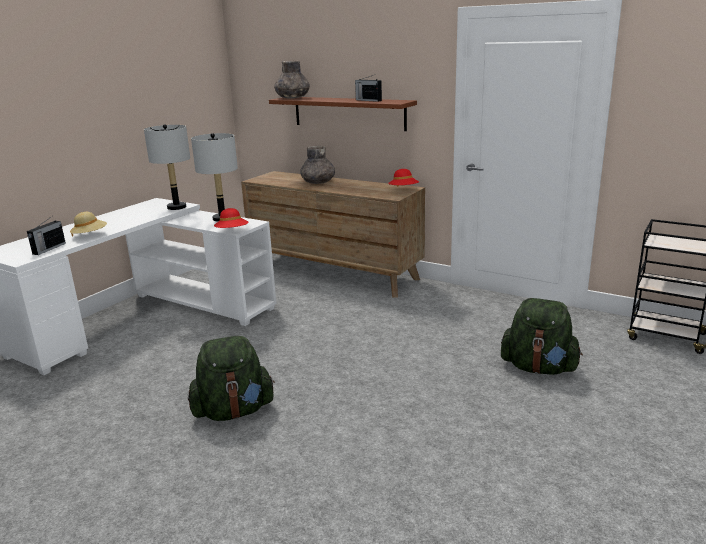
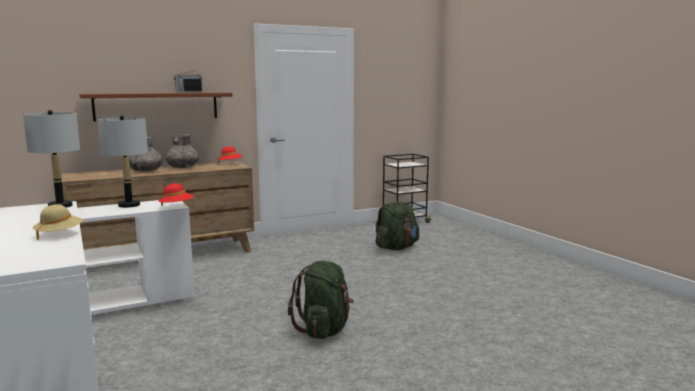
camera: 60 degrees left, 10 degrees down
(48, 249) = (56, 250): radio -> none
(292, 98) = (100, 93): grey vase -> grey vase (183, 167)

